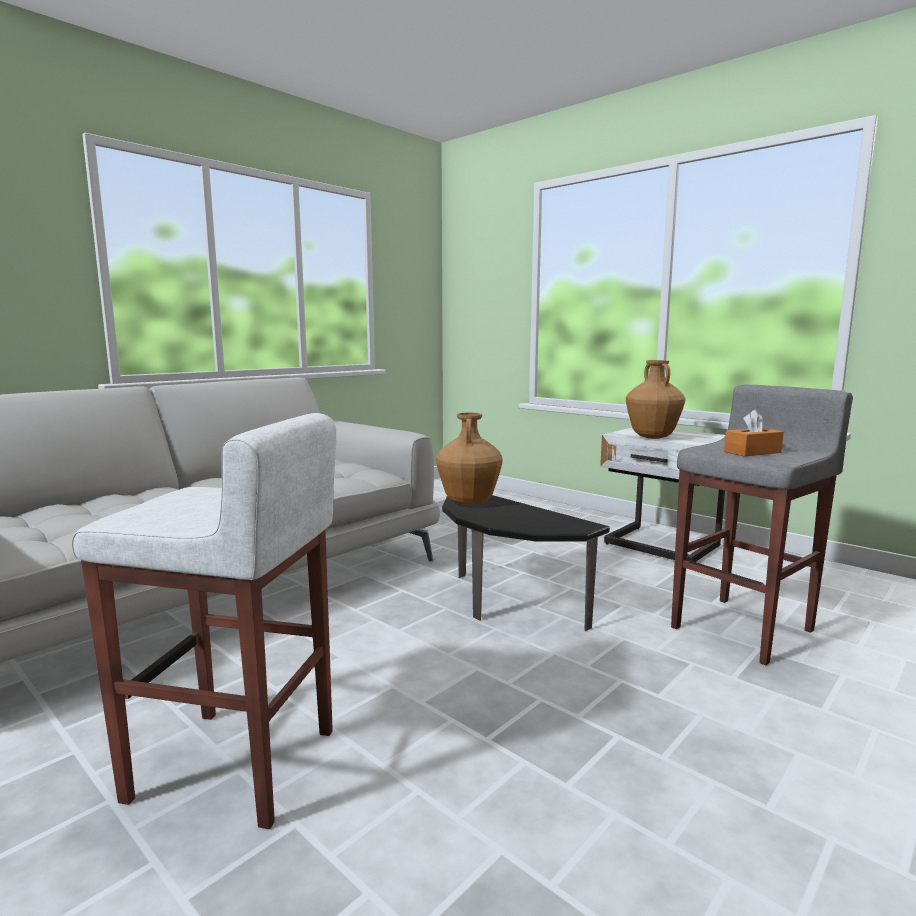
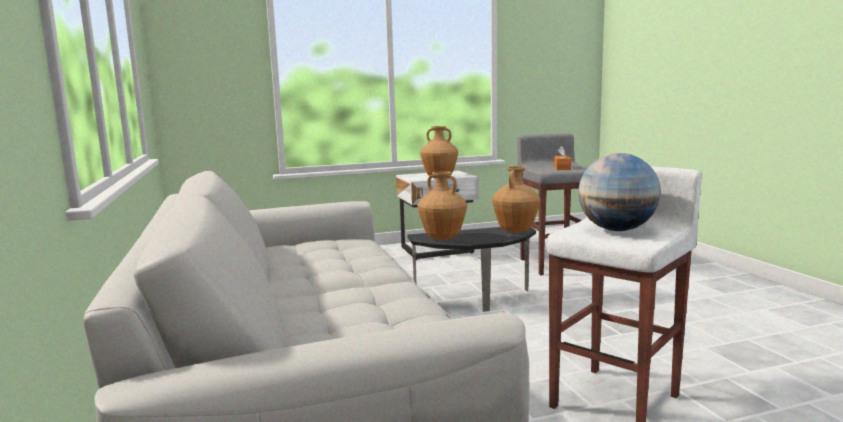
camera: 60 degrees left, 0 degrees up
(203, 505) = (617, 230): none -> globe
(557, 525) = (515, 231): none -> brown vase

